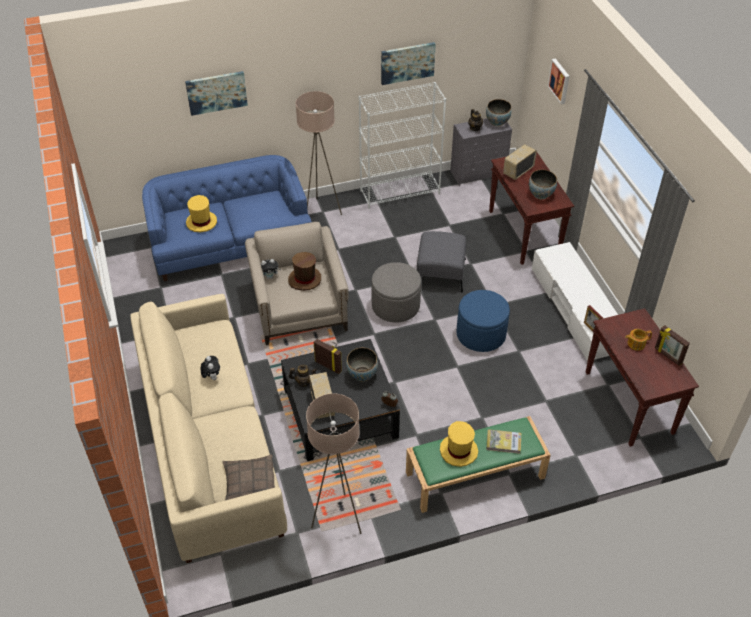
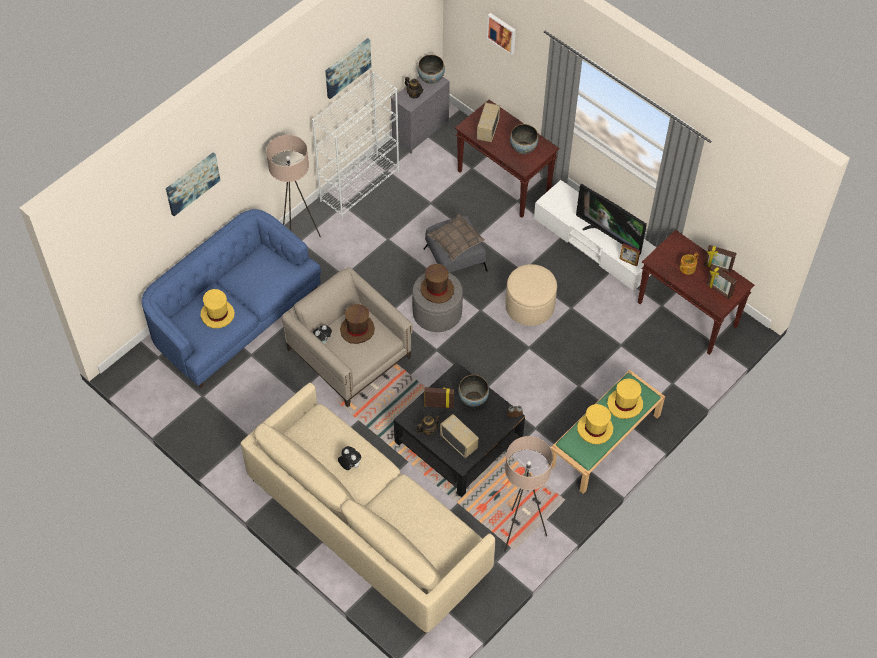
camera: 30 degrees left, 10 degrees up
(249, 483) = (452, 541): pillow -> pillow (455, 241)
(396, 277) = (437, 289): none -> brown hat
(481, 334) = (529, 306): blue ottoman -> beige ottoman
(503, 442) = (625, 404): book -> yellow hat
(585, 301) = (609, 236): none -> television
(656, 376) = (718, 290): none -> picture frame

